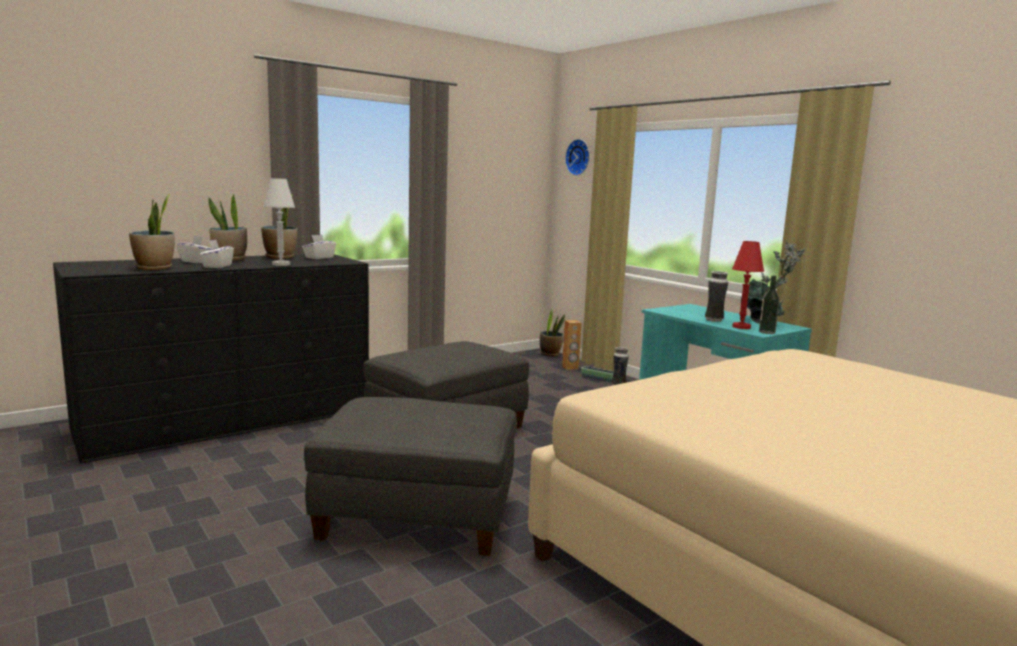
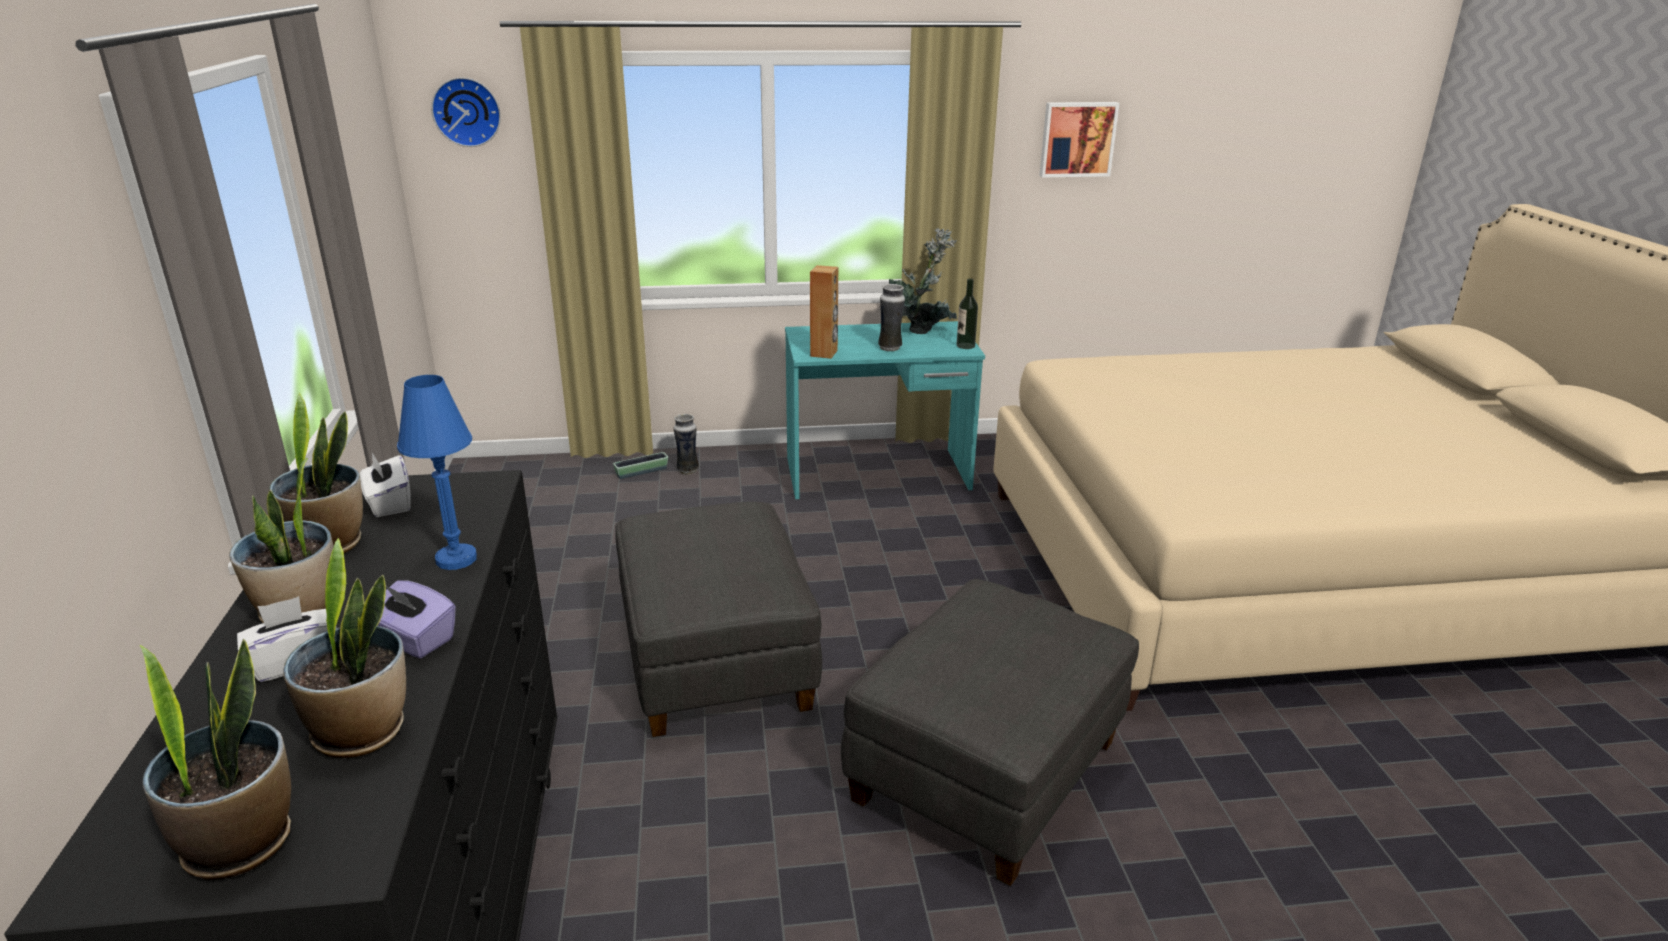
camera: 60 degrees left, 15 degrees up
(217, 266) = (413, 640): white tissue box -> purple tissue box
(281, 264) = (456, 559): white table lamp -> blue table lamp
(550, 354) = (492, 465): potted plant -> potted plant (240, 842)
(570, 368) = (575, 474): brown speaker -> brown speaker (824, 353)
(741, 327) = (933, 348): red table lamp -> none
(957, 185) = (1077, 139): none -> picture

